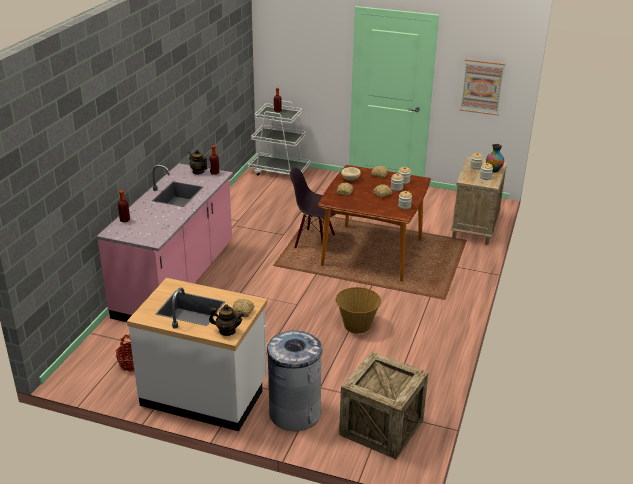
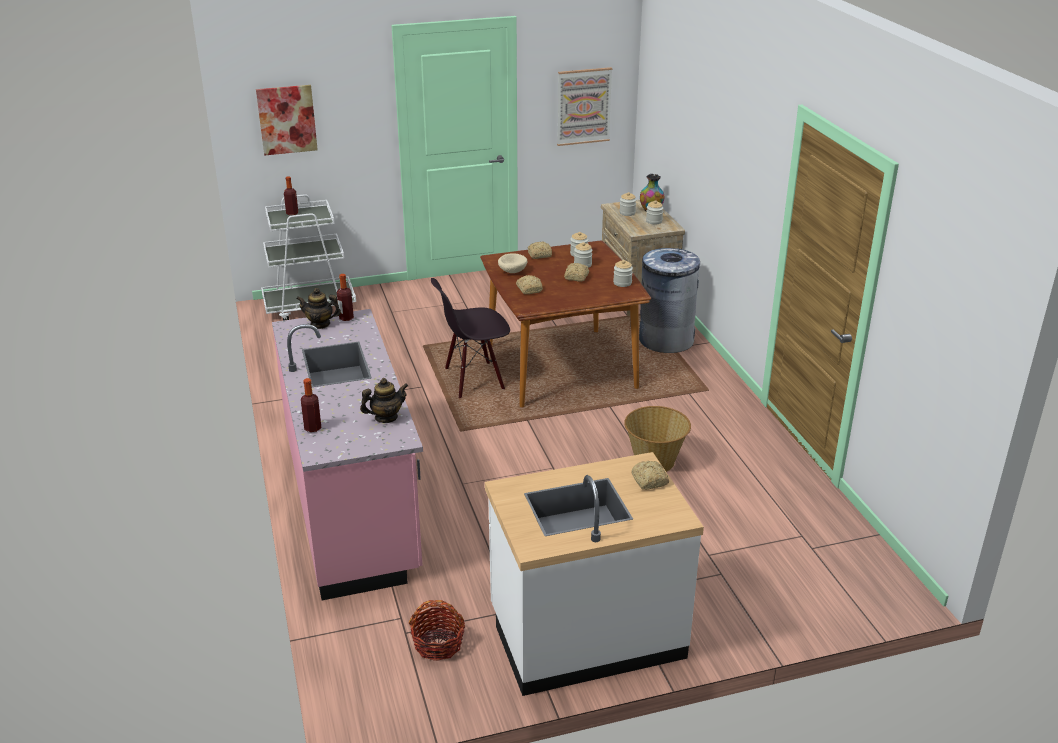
camera: 35 degrees left, 0 degrees up
(227, 331) = (668, 513): teapot -> teapot (386, 417)
(285, 53) = (287, 119): none -> picture
(295, 413) = (720, 600): grey trash can -> grey trash can (666, 340)
(381, 427) = (829, 566): crate -> none

